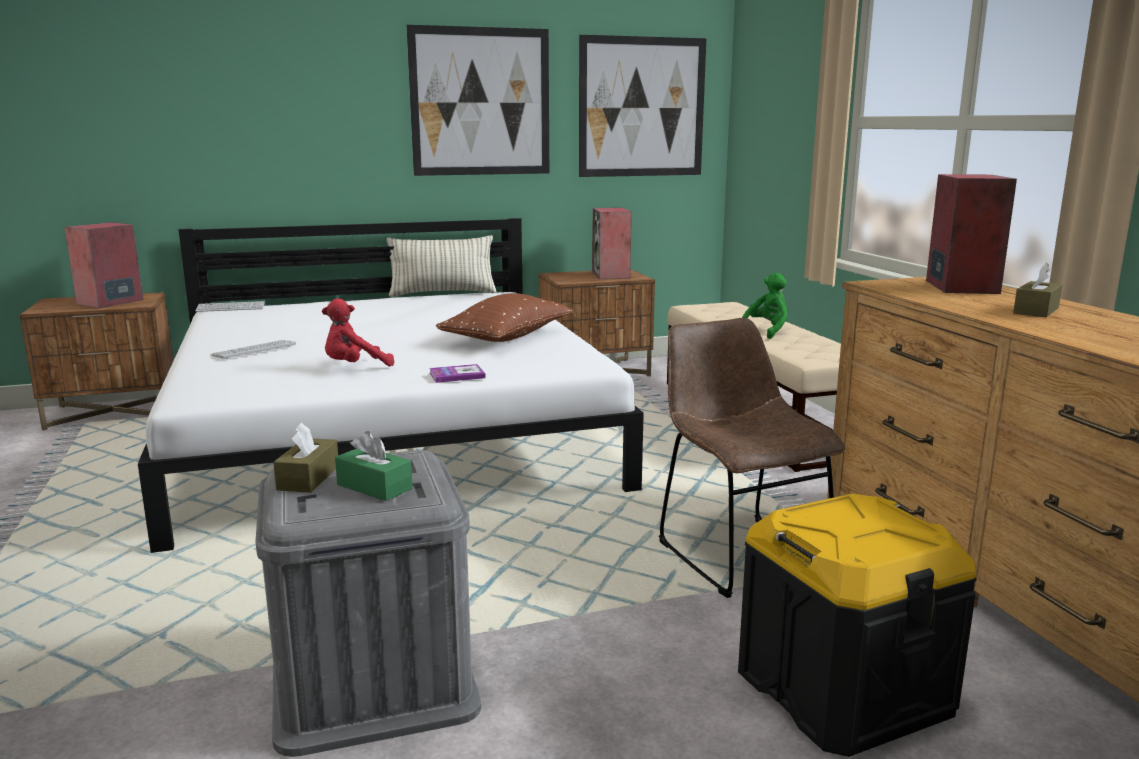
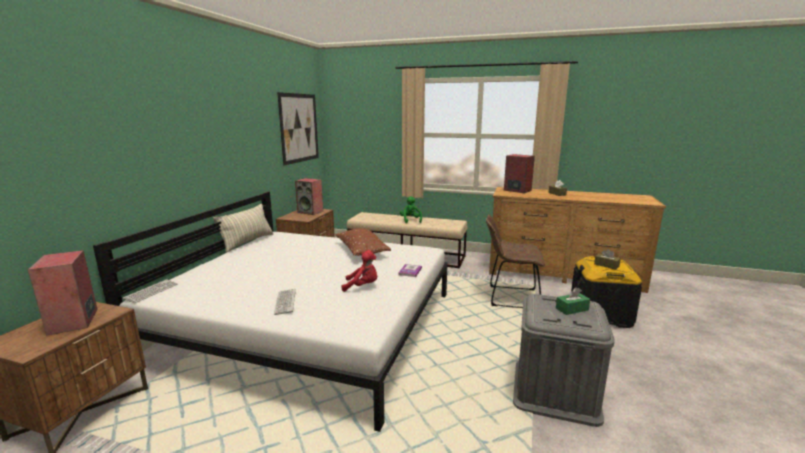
camera: 55 degrees left, 0 degrees up
(308, 478) = (554, 318): brown tissue box -> brown tissue box (606, 265)
(355, 367) = (362, 286): red plush toy -> red plush toy turned 90 degrees counterclockwise
(480, 102) = (245, 130): picture -> none

